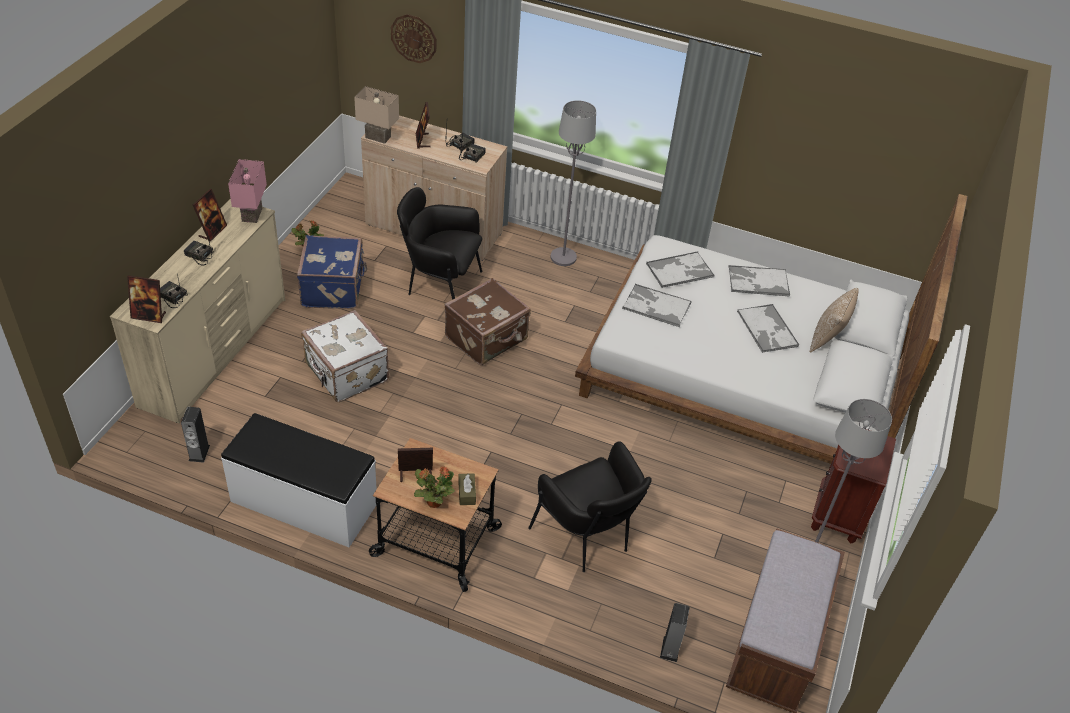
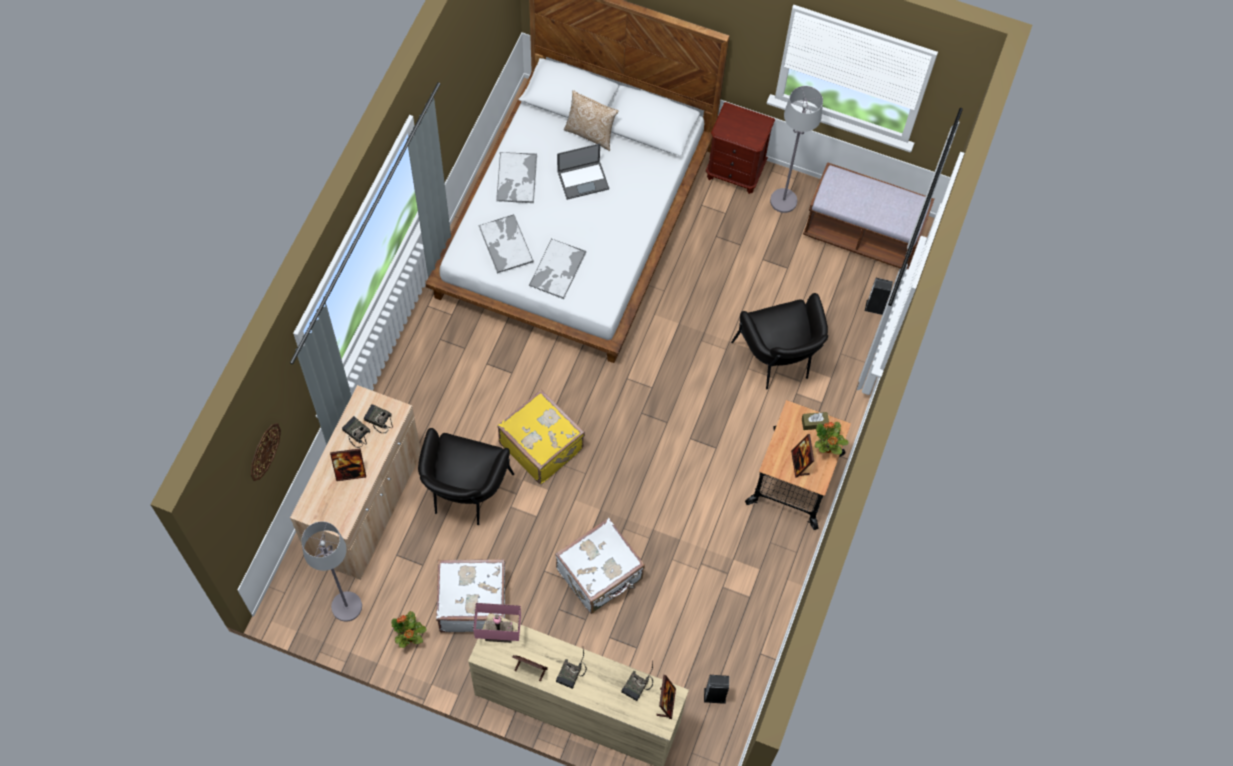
camera: 90 degrees left, 20 degrees up
(303, 503) = (764, 592): white bench -> none
(334, 288) = (472, 602): blue suitcase -> white suitcase
(379, 136) = (344, 520): beige table lamp -> none
(487, 339) = (542, 445): brown suitcase -> yellow suitcase
(563, 257) = (409, 372): grey floor lamp -> grey floor lamp (346, 606)
(588, 538) = (778, 361): black armchair -> black armchair turned 105 degrees clockwise
(767, 329) = (583, 179): tray -> laptop

